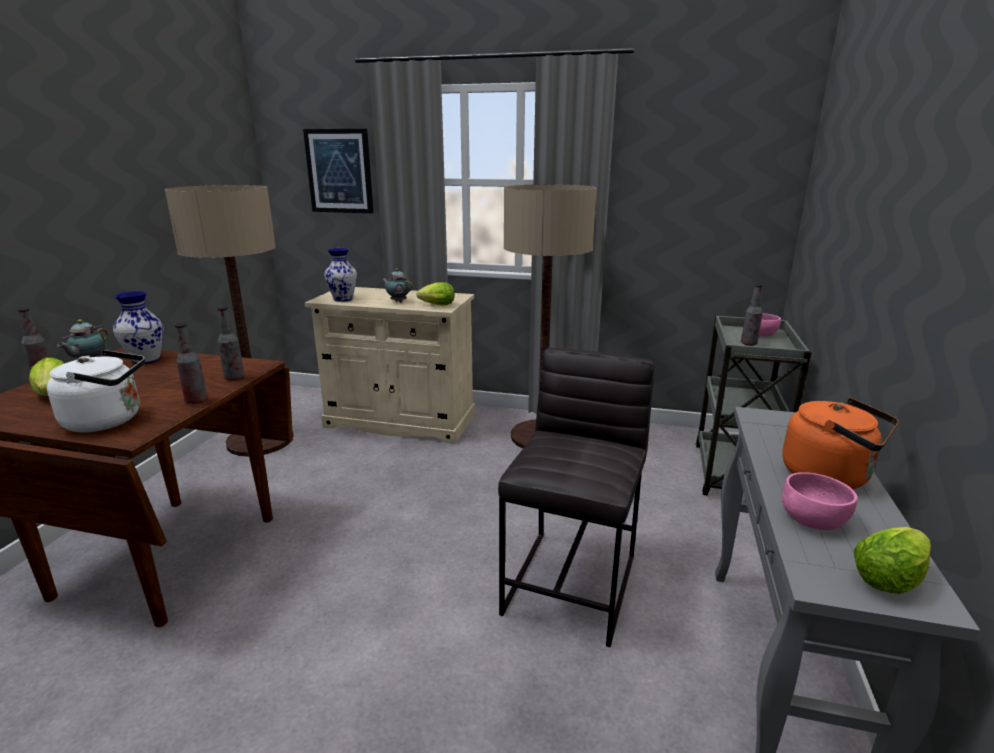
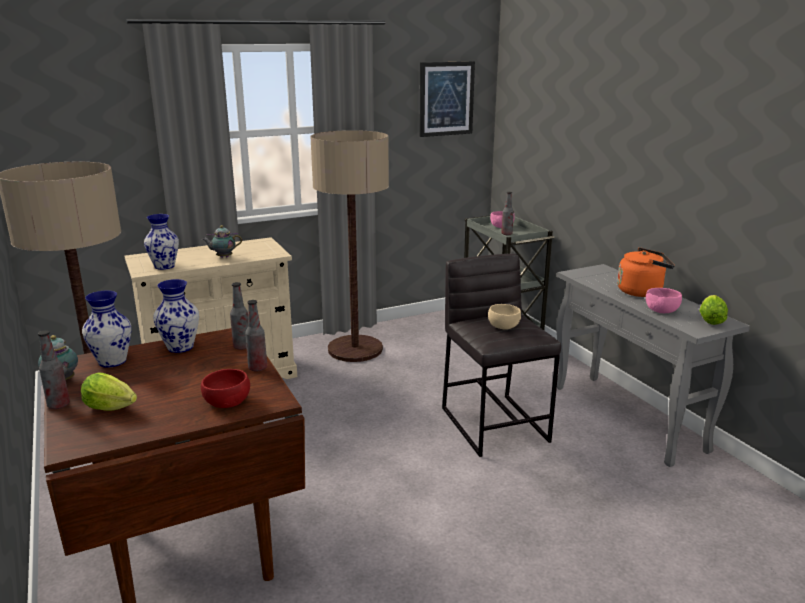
camera: 40 degrees left, 0 degrees up
(109, 420) = (227, 401): white kettle -> red bowl
(202, 364) = (181, 347): none -> vase
(339, 171) = (99, 133): picture -> picture (446, 99)
(435, 305) = (265, 253): lettuce -> none
(573, 454) = (503, 326): none -> beige bowl

